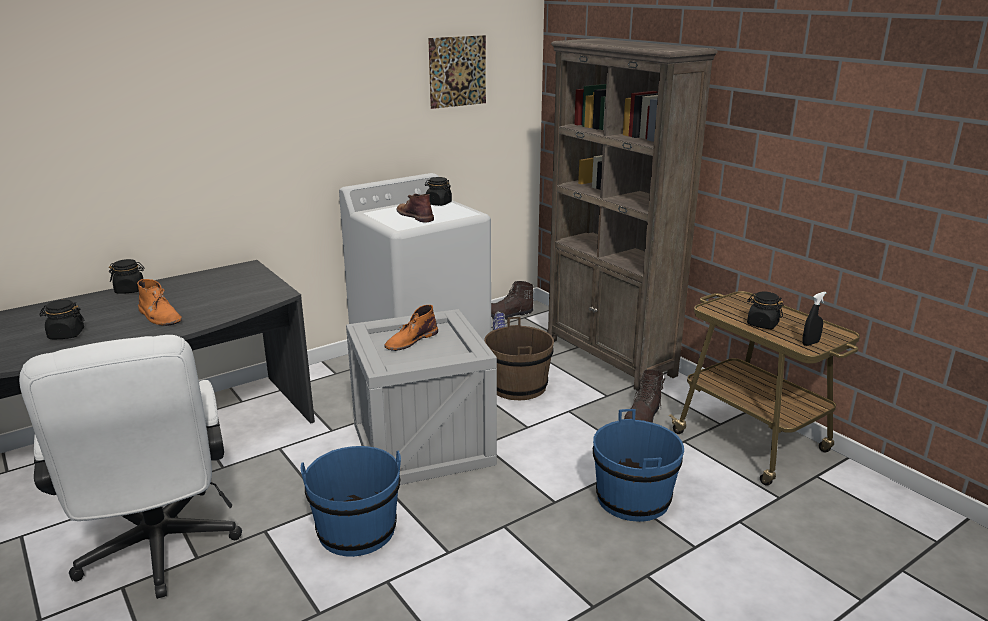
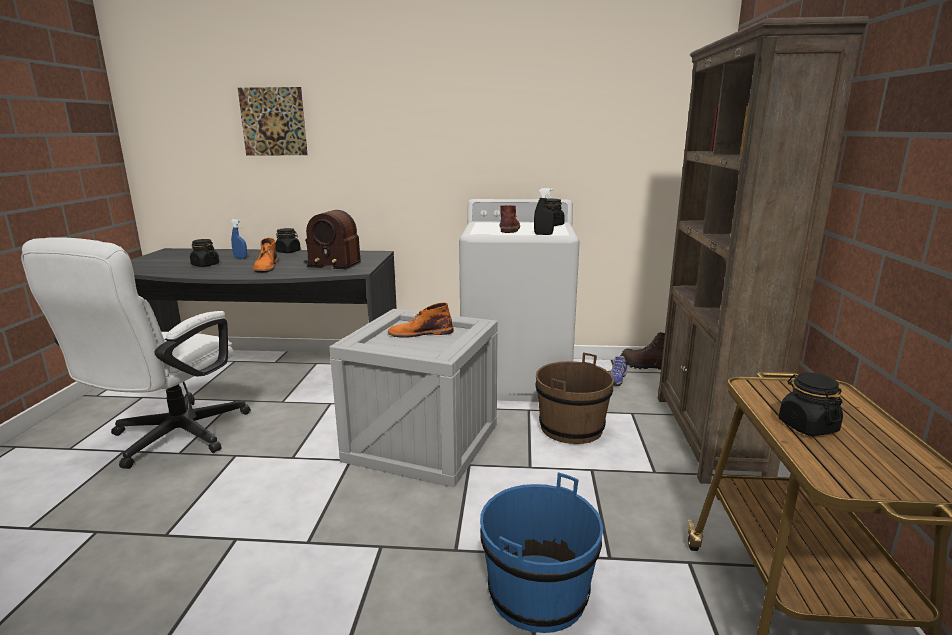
camera: 40 degrees right, 5 degrees down
(87, 313) = (240, 258): none -> blue spray bottle
(229, 291) = (332, 263): none -> radio
(357, 530) = (281, 486): blue bucket -> none
(457, 71) = (613, 100): picture -> picture (273, 121)
(643, 419) = (666, 513): brown boot -> none
(810, 343) = (857, 477): black spray bottle -> black spray bottle (543, 234)

